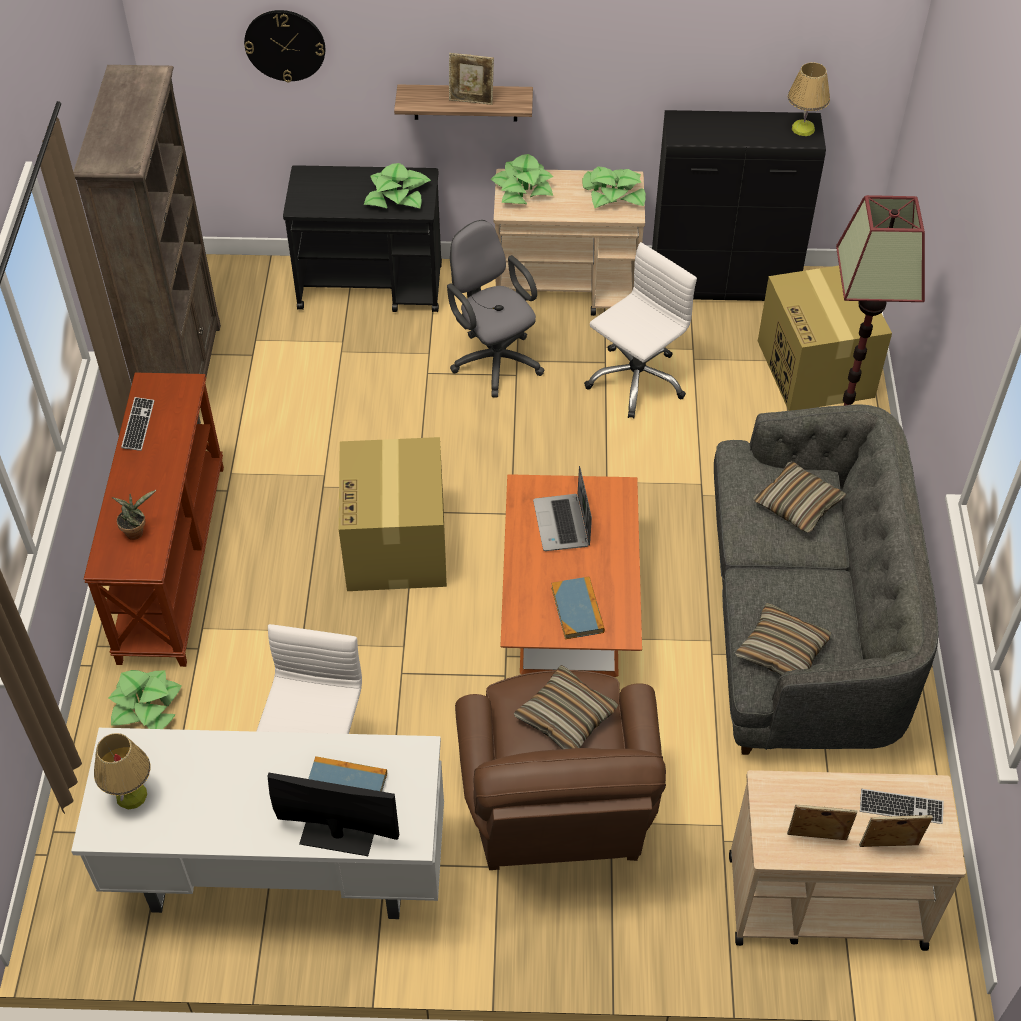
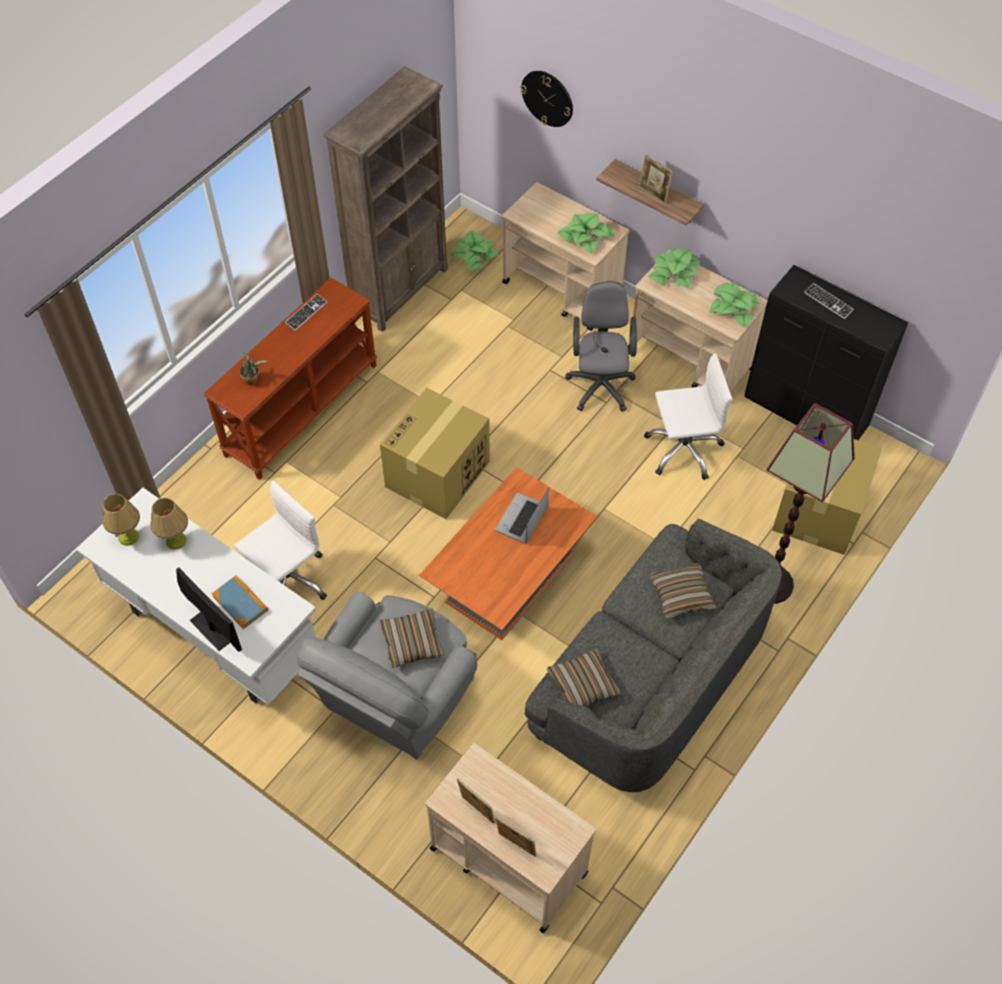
camera: 35 degrees right, 5 degrees up
(146, 705) = (220, 490): potted plant -> potted plant (474, 256)
(372, 287) = (562, 291): black cart -> beige cart
(557, 810) = (396, 699): brown armchair -> grey armchair
(577, 610) = (484, 580): book -> none
(803, 129) = (883, 328): table lamp -> table lamp (176, 540)
(901, 807) = (546, 827): keyboard -> keyboard (828, 302)

